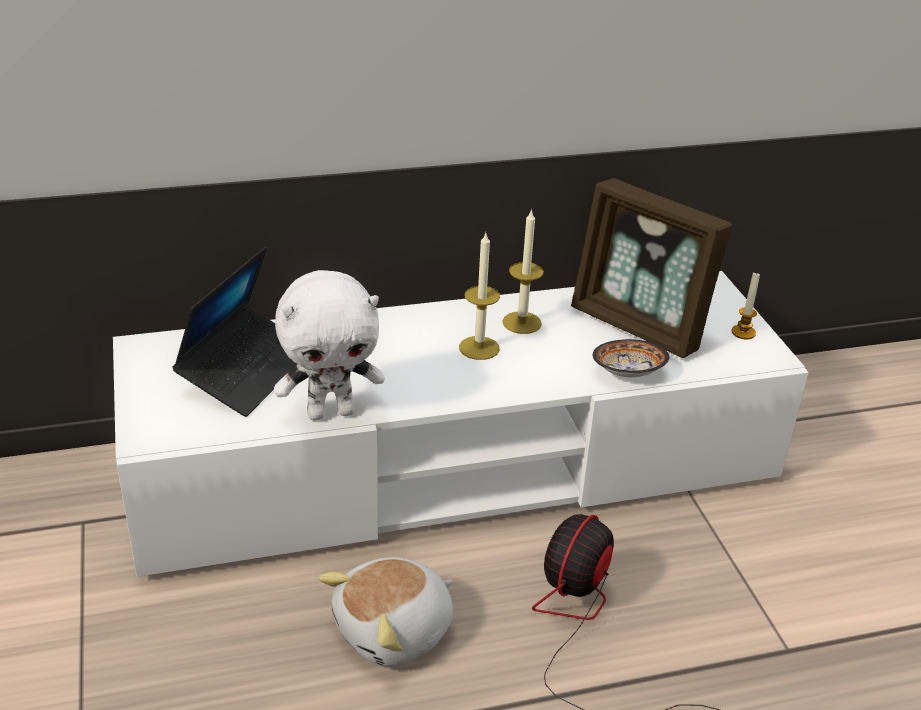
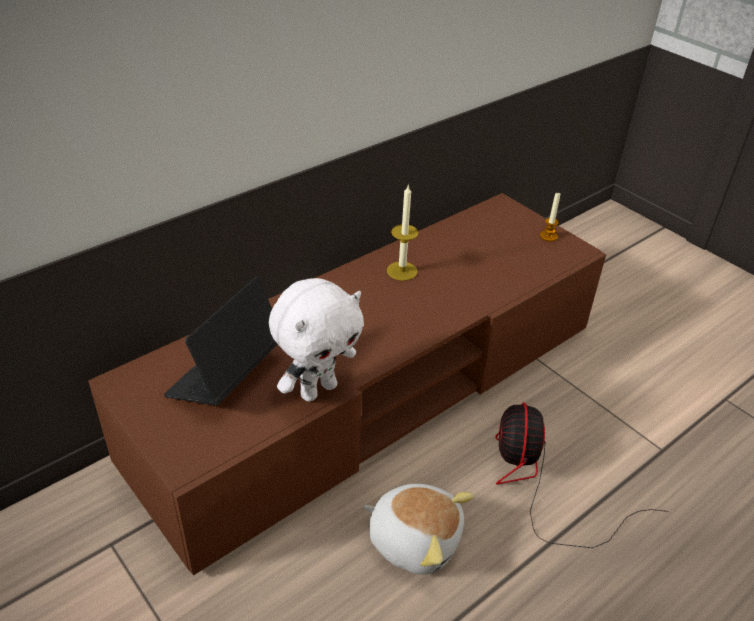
camera: 25 degrees left, 5 degrees up
(246, 371) = (226, 376): laptop -> laptop turned 150 degrees counterclockwise
(395, 632) = (414, 539): plush toy -> plush toy turned 90 degrees counterclockwise
(455, 466) = (373, 392): white tv stand -> brown tv stand
(479, 348) = (387, 300): candle -> none
(628, 373) = (500, 289): bowl -> none
(639, 326) = (481, 250): picture frame -> none

